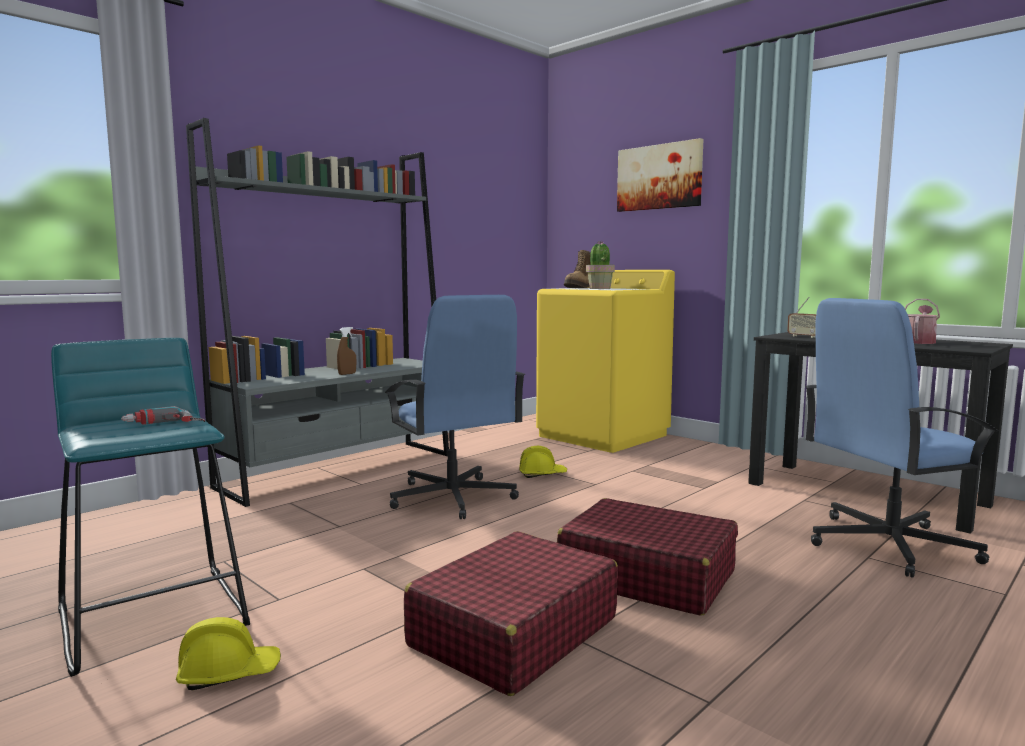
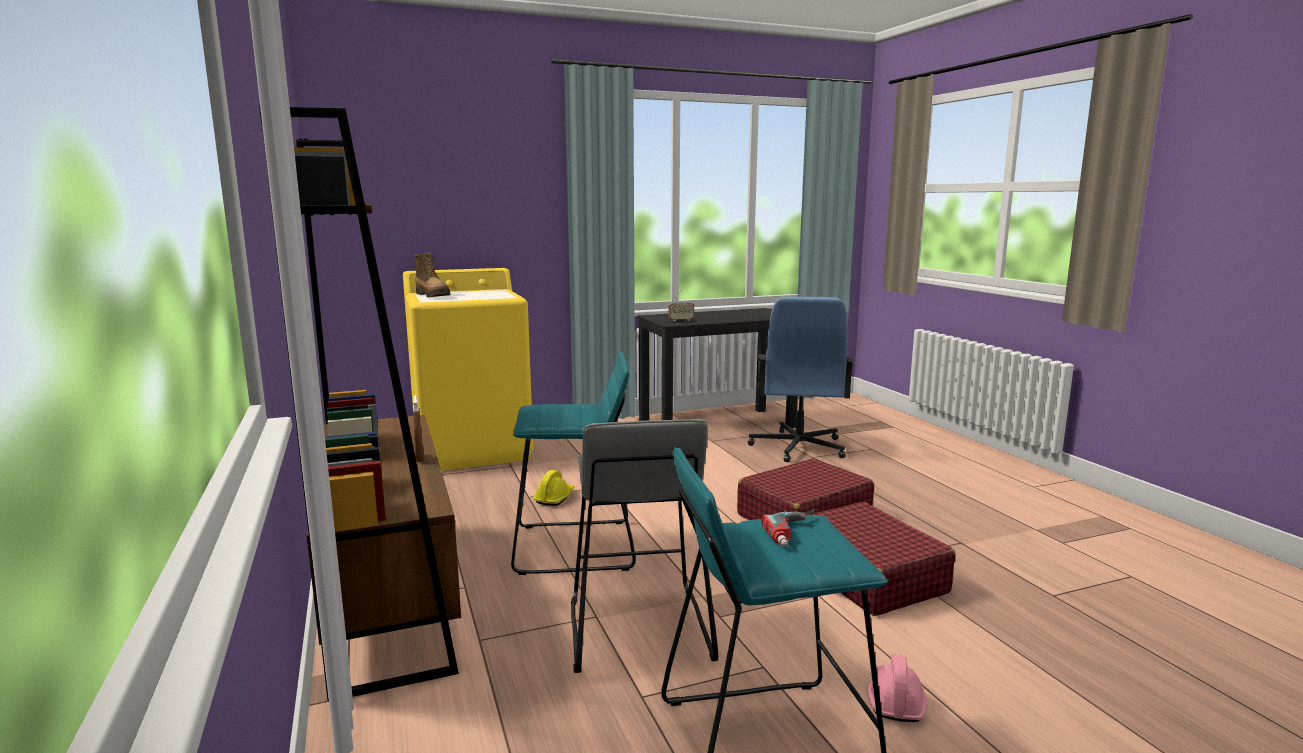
camera: 65 degrees left, 5 degrees up
(229, 673) = (895, 700): yellow hard hat -> pink hard hat
(325, 542) = (637, 629): none -> grey stool
(340, 470) = (388, 593): grey bookcase -> brown bookcase
(452, 498) = (574, 547): blue office chair -> turquoise stool
(599, 288) = (470, 295): potted plant -> none
(659, 177) = (476, 171): picture -> none
(919, 342) = (739, 314): watering can -> none

